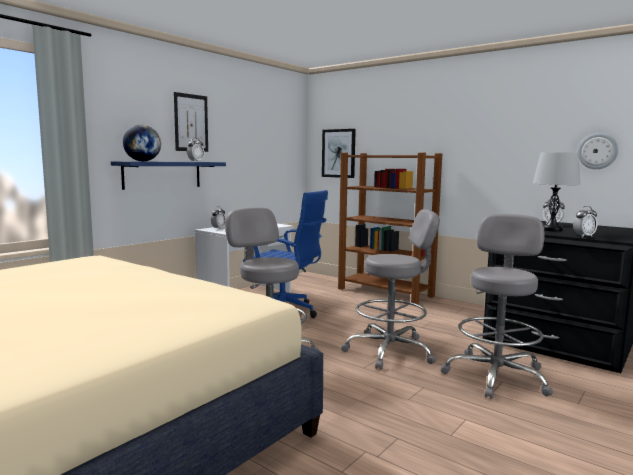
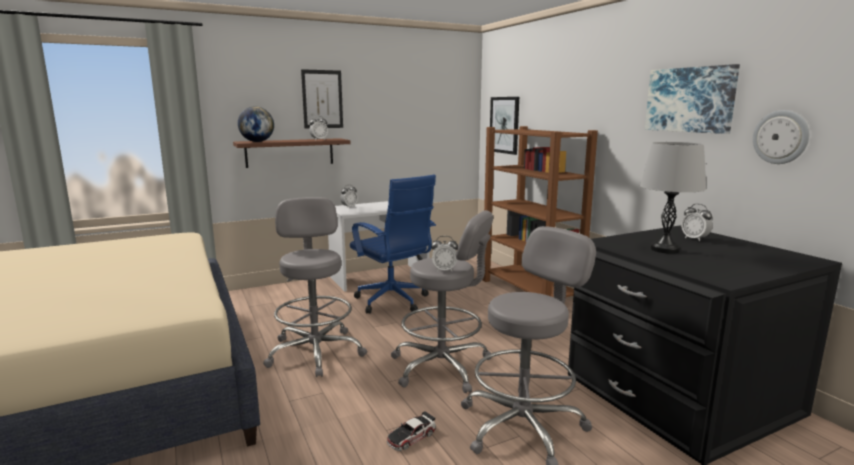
camera: 25 degrees right, 5 degrees up
(162, 174) = (290, 152): blue shelf -> brown shelf
(432, 399) = (411, 437): none -> toy car
(525, 128) = (690, 100): none -> picture
(583, 236) = (680, 267): alarm clock -> alarm clock (444, 270)

